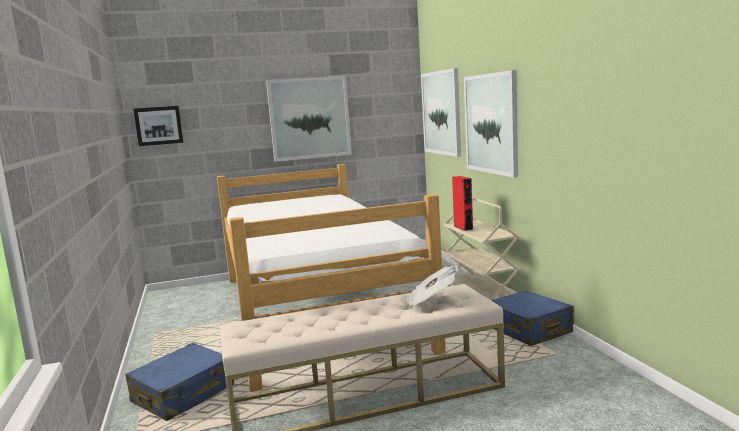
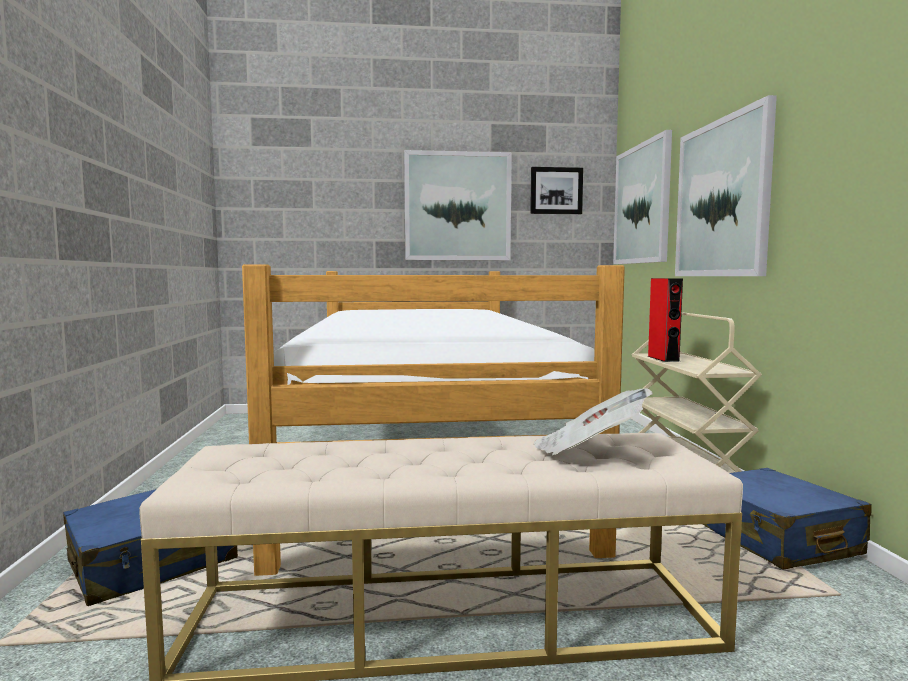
camera: 10 degrees right, 5 degrees down
(158, 125) = (261, 199): picture -> picture (556, 191)

